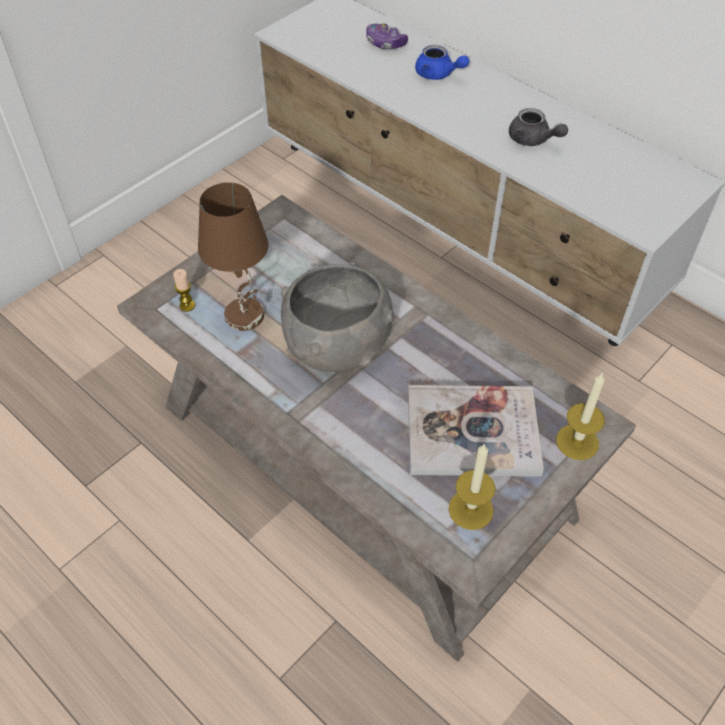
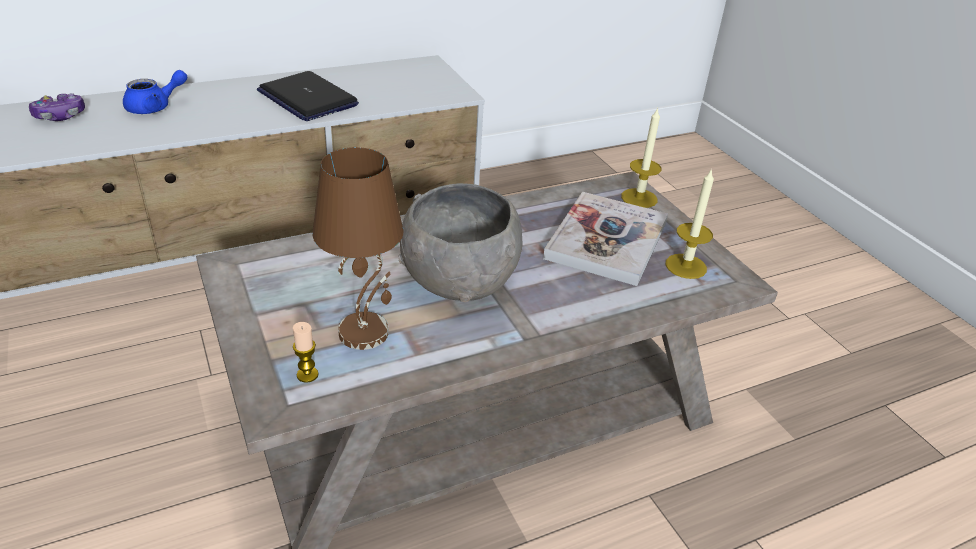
camera: 70 degrees left, 15 degrees down
(532, 140) = (307, 98): grey teapot -> laptop

